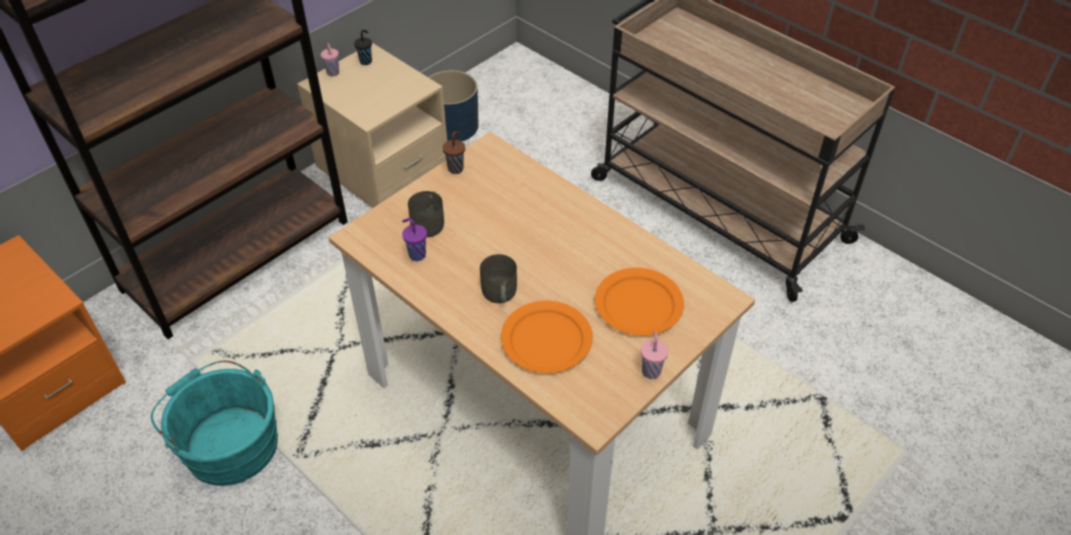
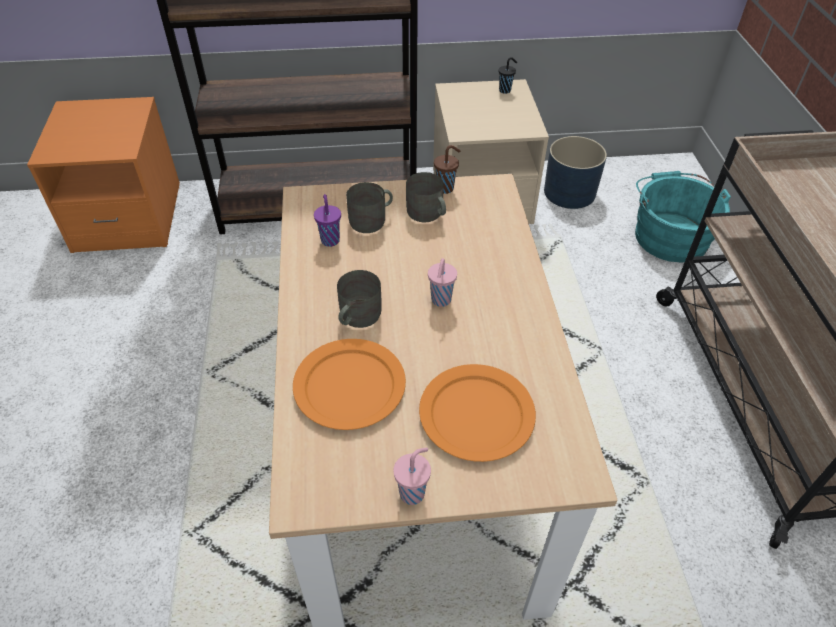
camera: 40 degrees right, 0 degrees up
(228, 442) = (180, 329): turquoise bucket -> turquoise bucket (669, 234)
(333, 73) = (470, 88): pink cup -> pink cup (440, 301)
(464, 195) = (427, 214): none -> grey mug

